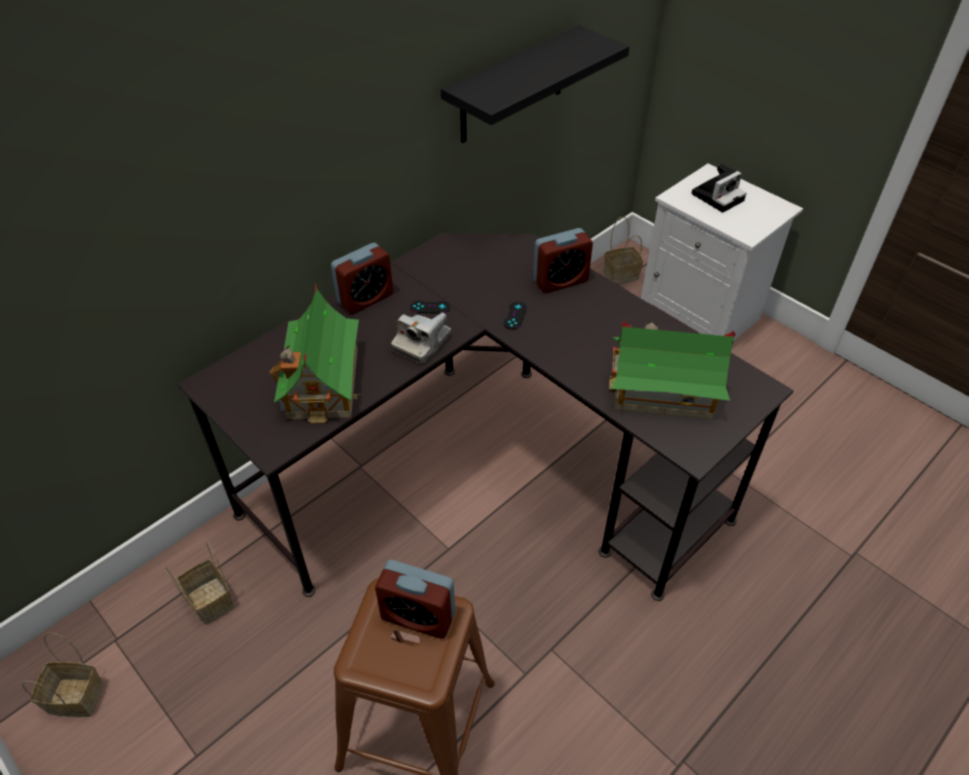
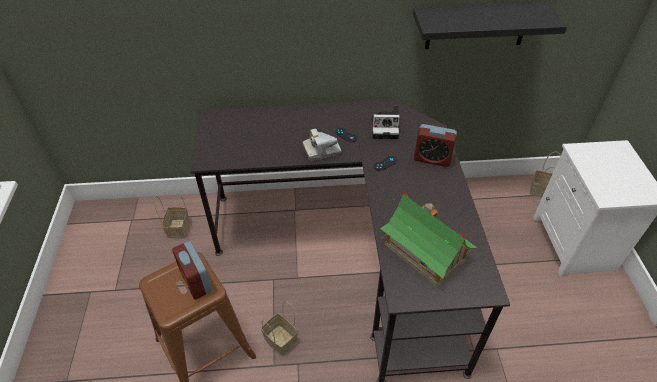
camera: 40 degrees right, 0 degrees up
(78, 696) = (100, 233): basket -> basket (282, 340)
(323, 382) = (257, 143): toy house -> none
(365, 299) = (319, 114): alarm clock -> none
(718, 196) = (610, 164): camera -> camera (386, 128)

